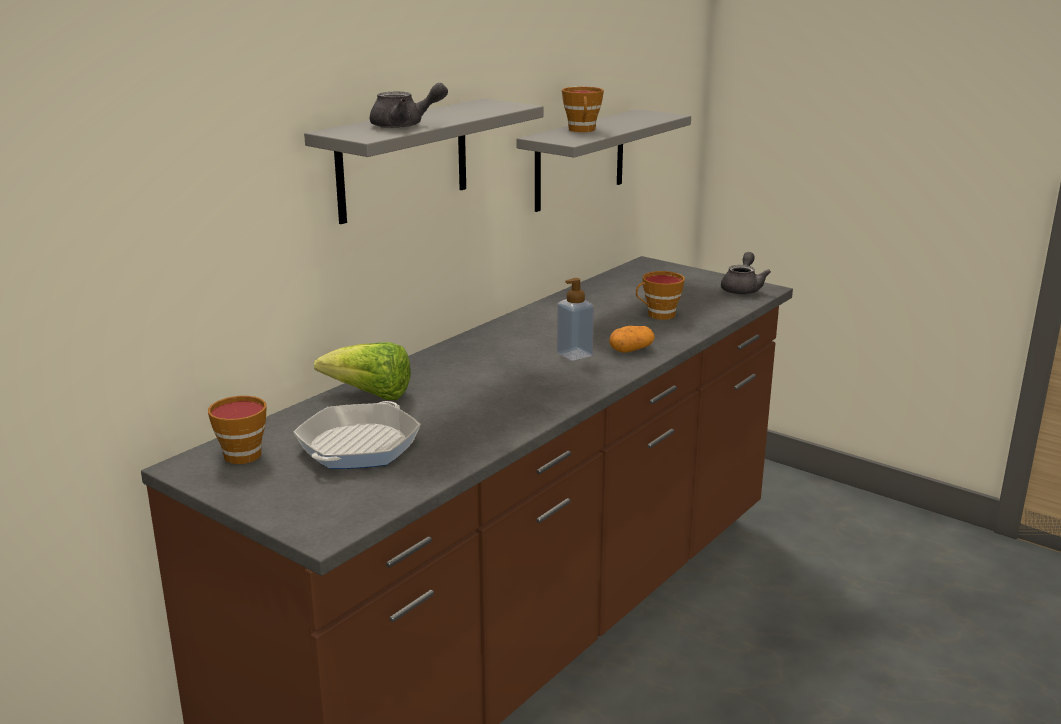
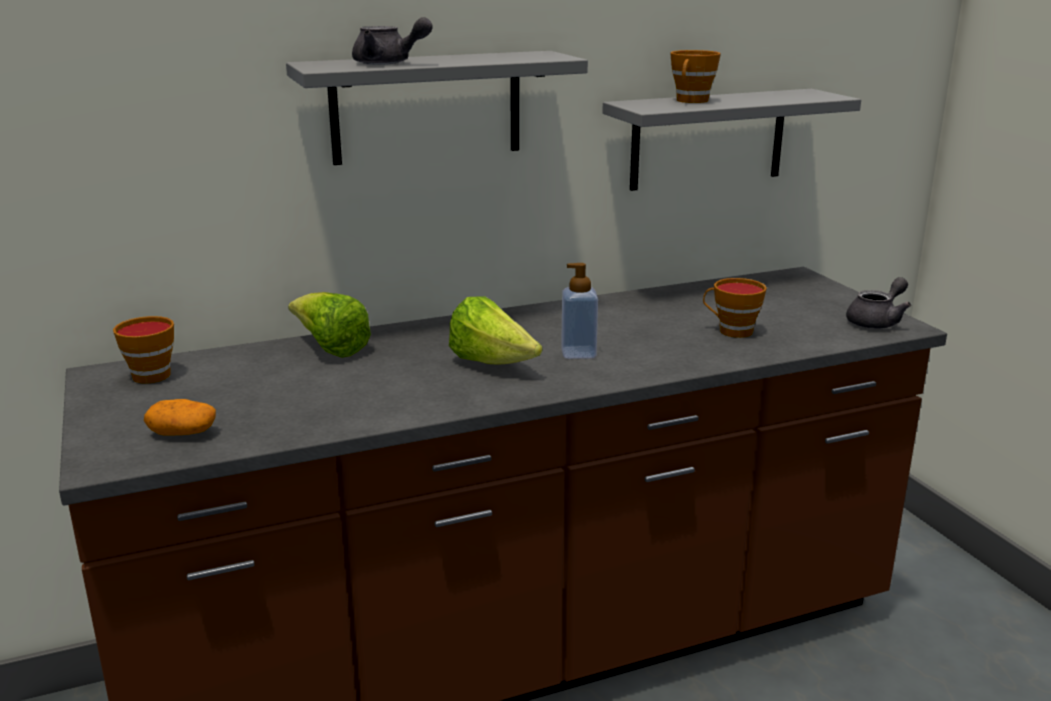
camera: 30 degrees right, 0 degrees up
(358, 445) = (250, 392): frying pan -> none
(522, 377) = (492, 363): none -> lettuce
(631, 350) = (646, 361): potato -> potato (182, 433)

